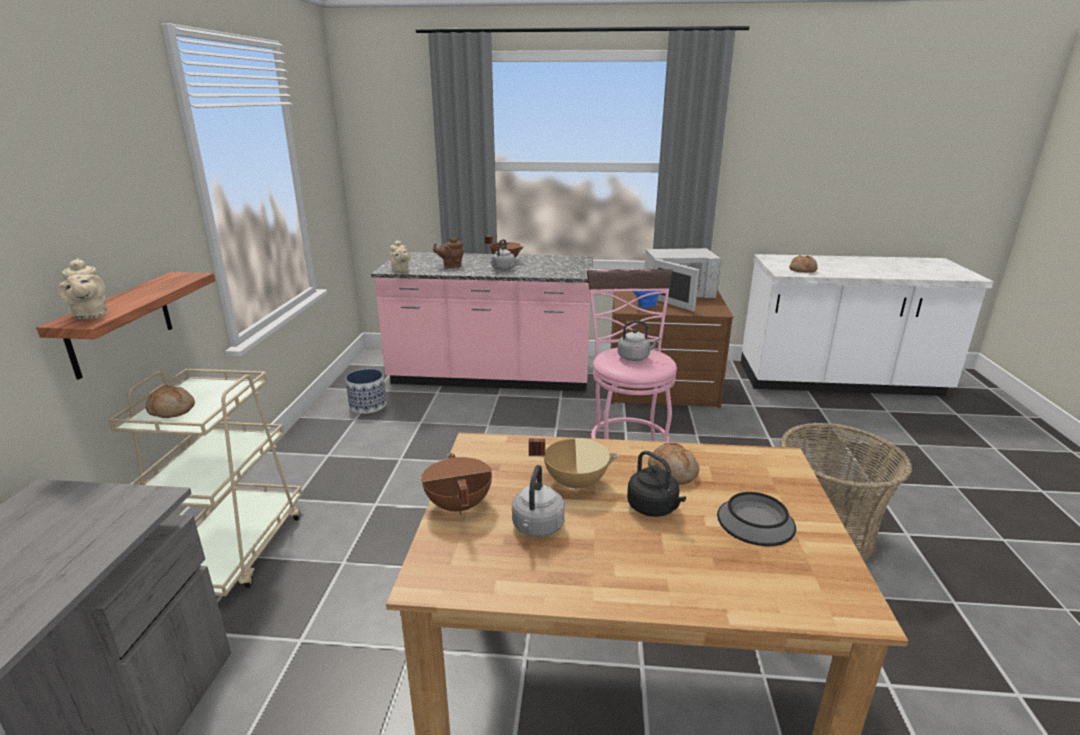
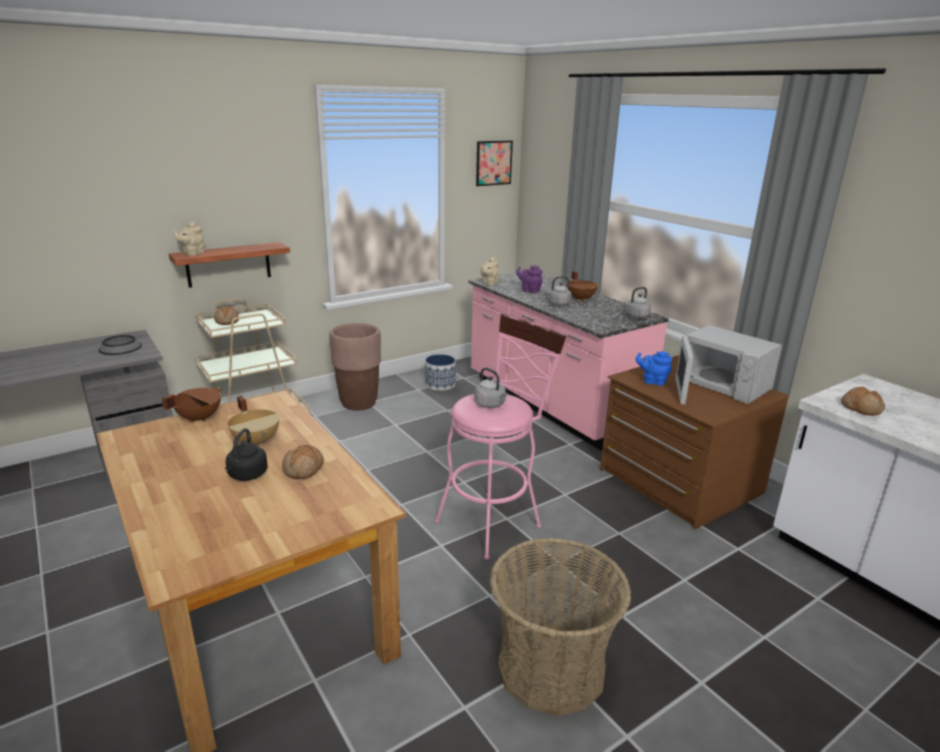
camera: 50 degrees right, 0 degrees up
(319, 461) = (359, 403): none -> brown planter
(324, 136) = (493, 163): none -> picture
(451, 266) = (529, 290): brown teapot -> purple teapot
(537, 528) = (192, 446): grey kettle -> grey kettle (636, 316)
(756, 521) = (261, 516): bowl -> bowl (120, 347)

